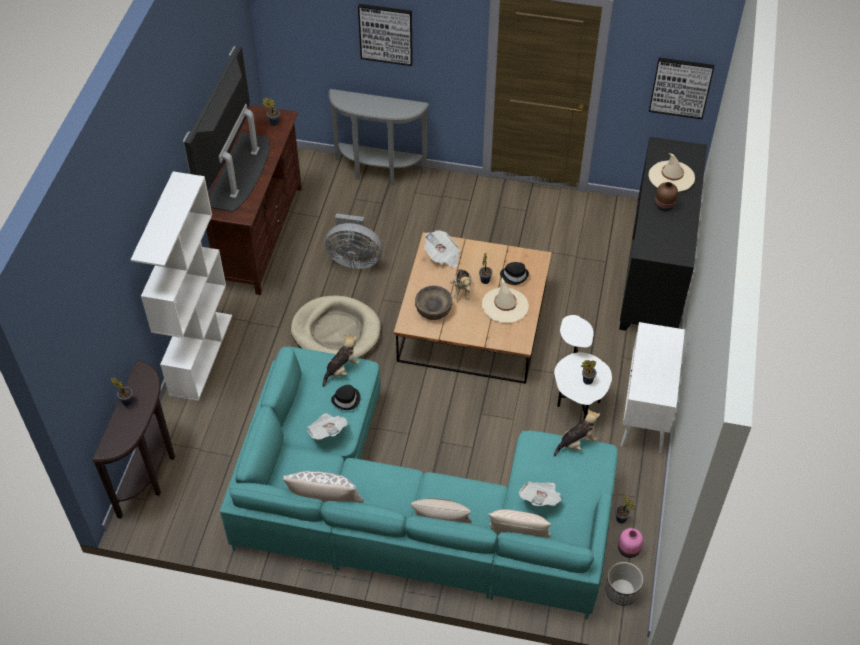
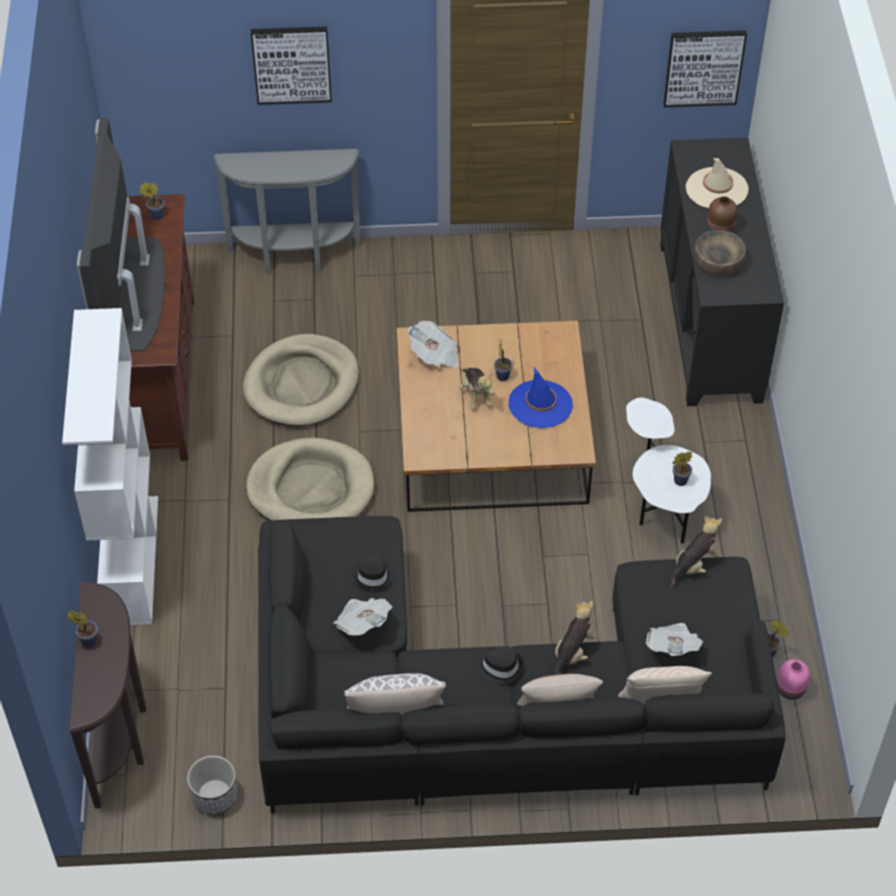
camera: 15 degrees left, 0 degrees up
(341, 370) = (353, 536): plush toy -> plush toy (573, 652)
(354, 259) = (302, 385): grey fan -> beige dog bed
(412, 507) = (493, 700): turquoise sofa -> black sofa
(433, 309) = (447, 429): brown bowl -> brown bowl (717, 262)
(505, 305) = (540, 404): beige hat -> blue hat
(514, 275) = (539, 362): black hat -> black hat (500, 667)
(621, 591) = (798, 744): planter -> planter (214, 796)
(645, 413) = (756, 509): white cabinet -> none

